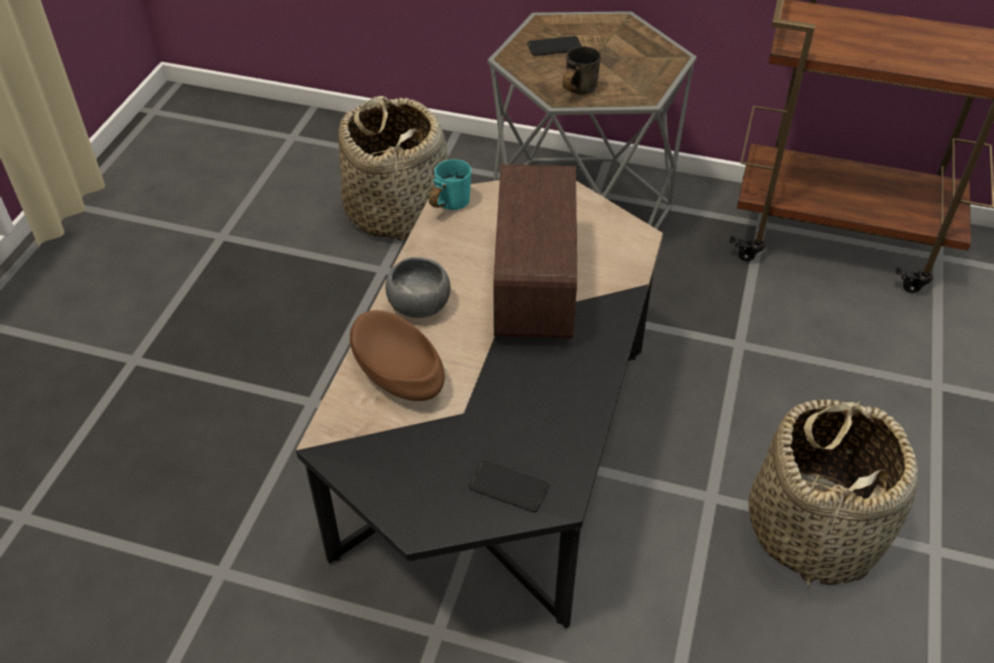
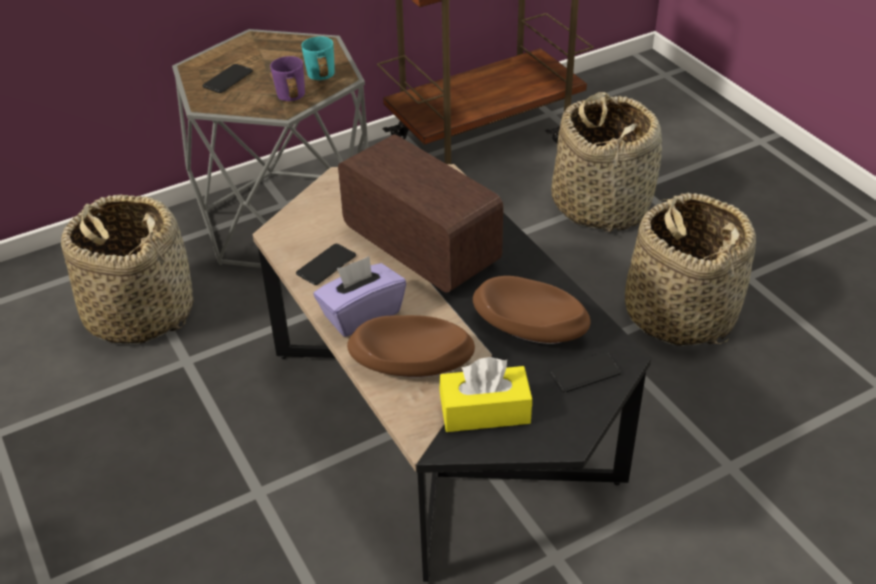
camera: 45 degrees left, 5 degrees down
(394, 452) = (485, 411): none -> yellow tissue box
(418, 307) = (361, 314): grey bowl -> purple tissue box
(446, 205) = (280, 238): turquoise mug -> turquoise mug (319, 79)
(447, 250) = (326, 265): none -> phone
(522, 415) = (530, 327): none -> brown bowl
(574, 91) = (288, 100): grey mug -> purple mug
(873, 375) = (601, 205): none -> basket

